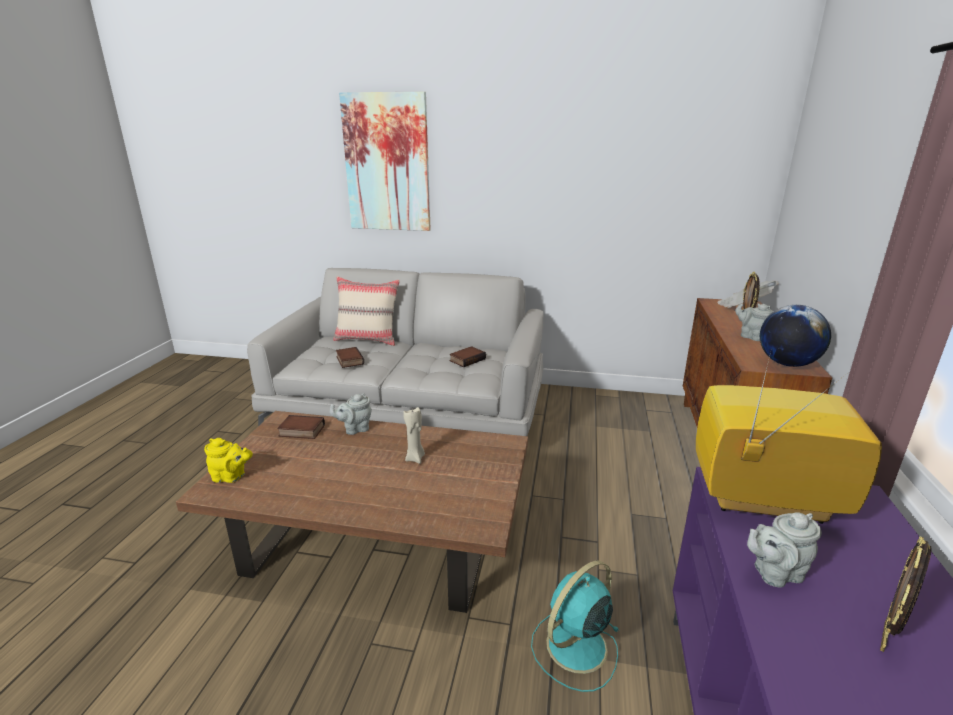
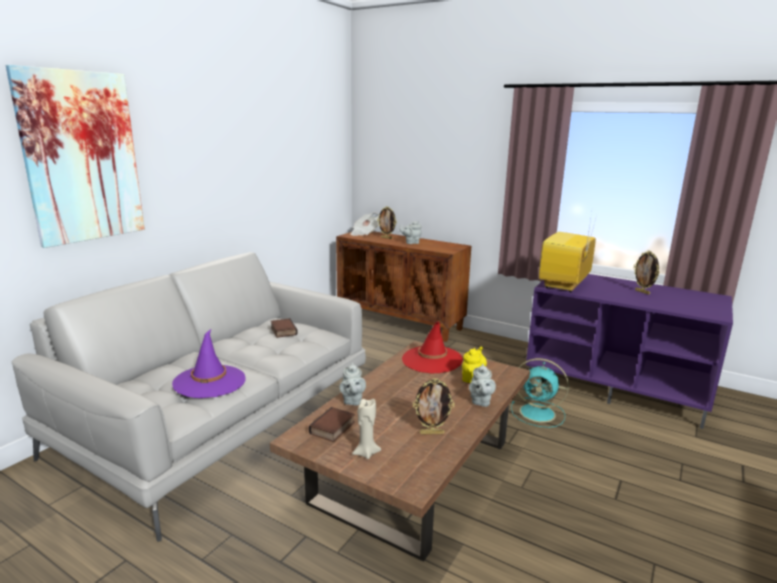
camera: 70 degrees left, 5 degrees down
(231, 477) = (395, 472): yellow teapot -> yellow teapot (472, 378)
(302, 486) = (432, 433): none -> picture frame
(348, 360) = (210, 381): book -> purple hat
(368, 339) = (161, 366): beige pillow -> none
(415, 458) = (418, 381): beige candle -> beige candle (366, 453)
(479, 457) = (432, 360): none -> red hat
(574, 647) = (539, 413): turquoise fan -> turquoise fan turned 45 degrees counterclockwise
(774, 573) = (611, 295): grey teapot -> grey teapot (480, 401)
(787, 364) = (451, 246): globe -> none

